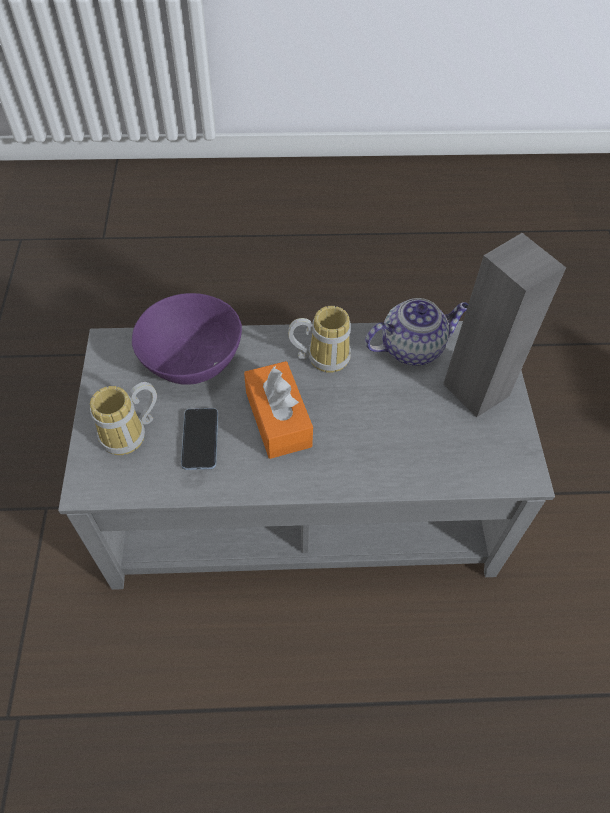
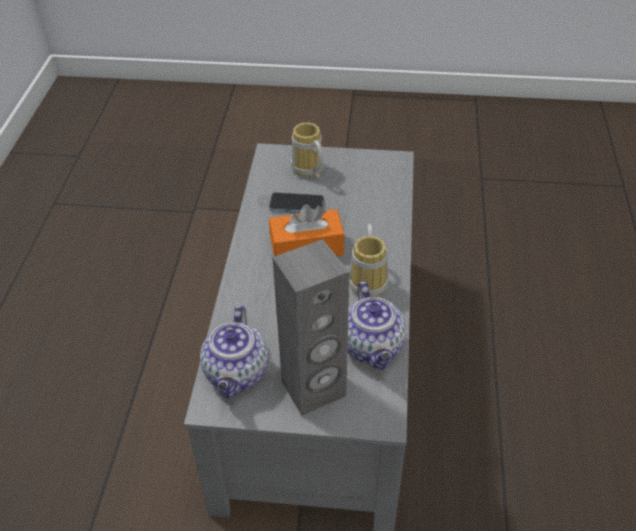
camera: 100 degrees right, 10 degrees down
(191, 358) = (376, 202): purple bowl -> none
(480, 458) = (237, 374): none -> teapot

